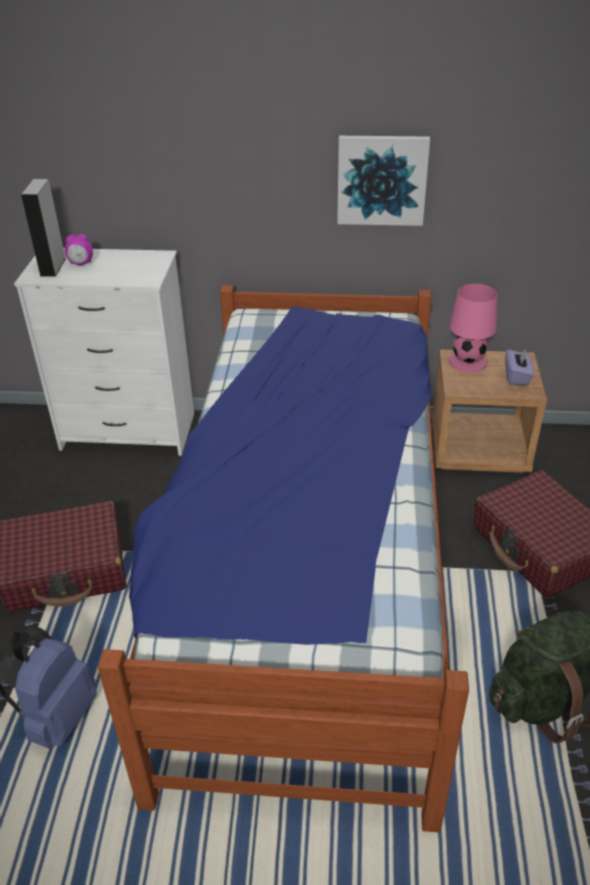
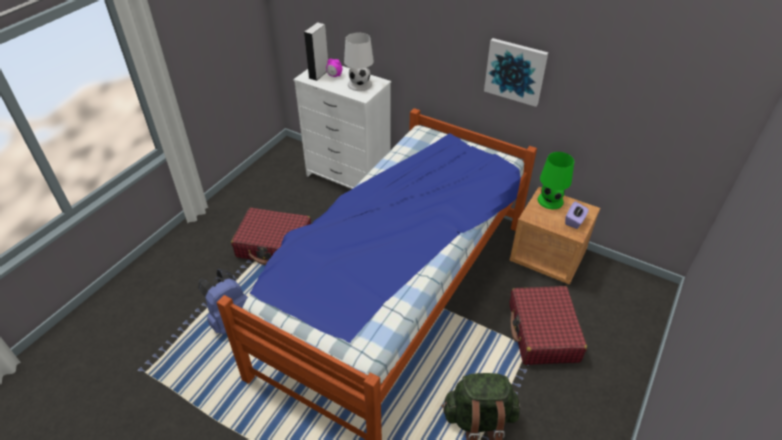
camera: 25 degrees right, 5 degrees up
(130, 265) = (359, 84): none -> white table lamp
(468, 362) = (550, 201): pink table lamp -> green table lamp

